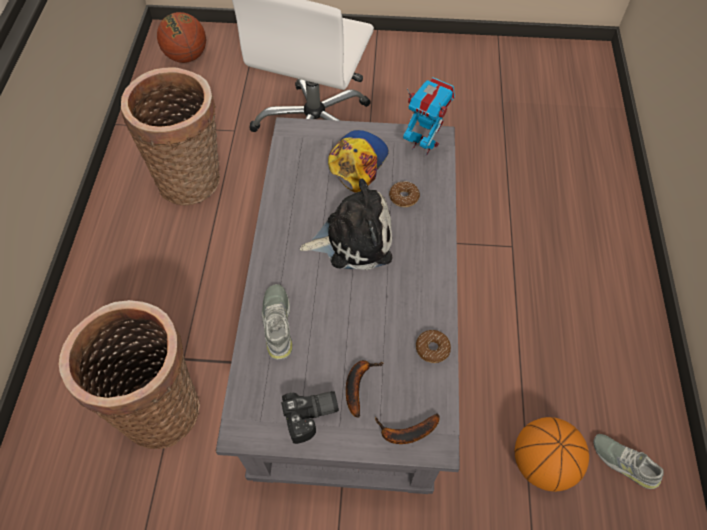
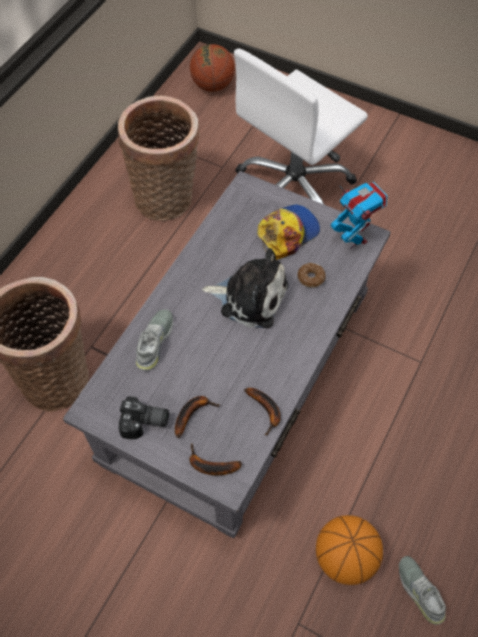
camera: 25 degrees right, 0 degrees up
(432, 349) = (266, 411): donut -> banana

